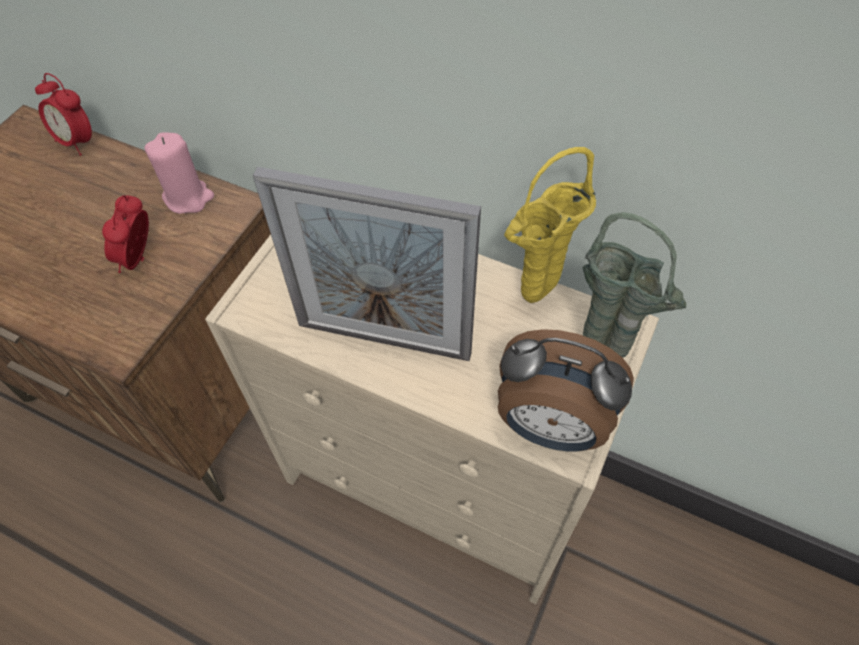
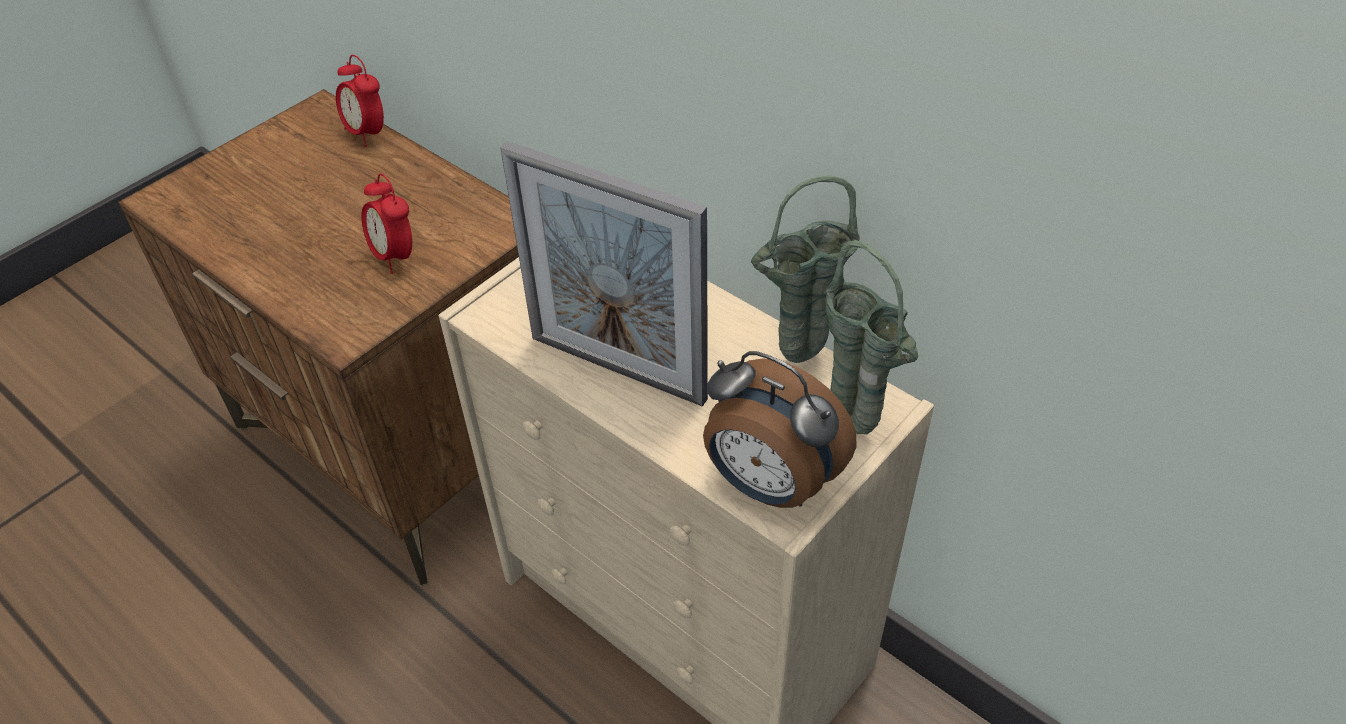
camera: 15 degrees right, 10 degrees down
(140, 258) = (395, 256): alarm clock -> alarm clock turned 60 degrees counterclockwise
(188, 197) = (463, 206): pink candle -> none
(534, 299) = (796, 360): yellow vase -> green vase

